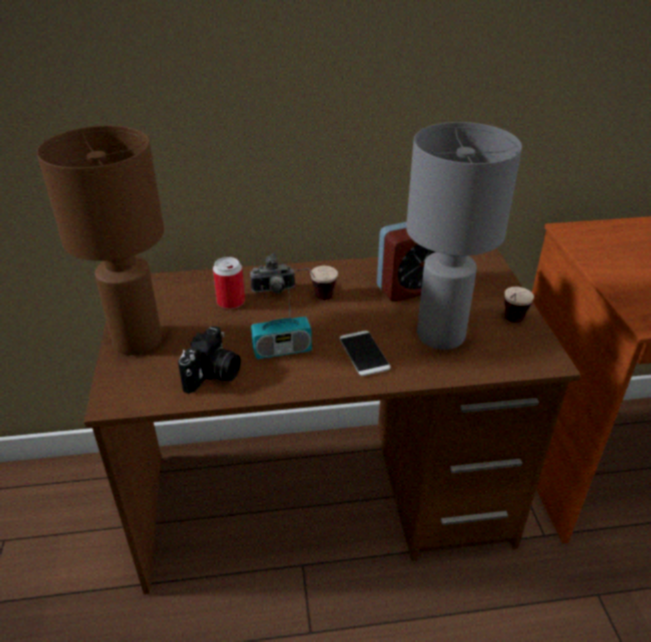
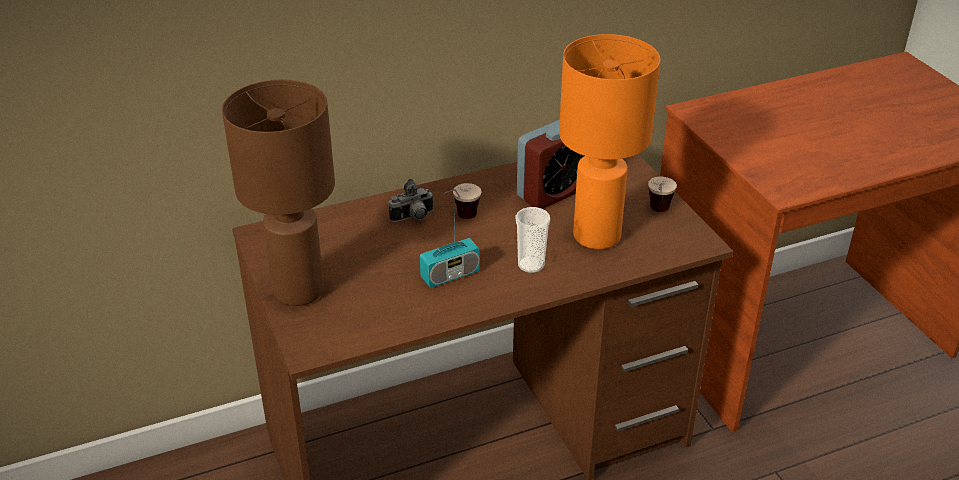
camera: 15 degrees left, 0 degrees up
(213, 375) = (395, 310): camera -> none
(231, 302) = (374, 236): can -> none
(364, 353) = (531, 265): phone -> cup
(440, 336) = (596, 237): grey table lamp -> orange table lamp

